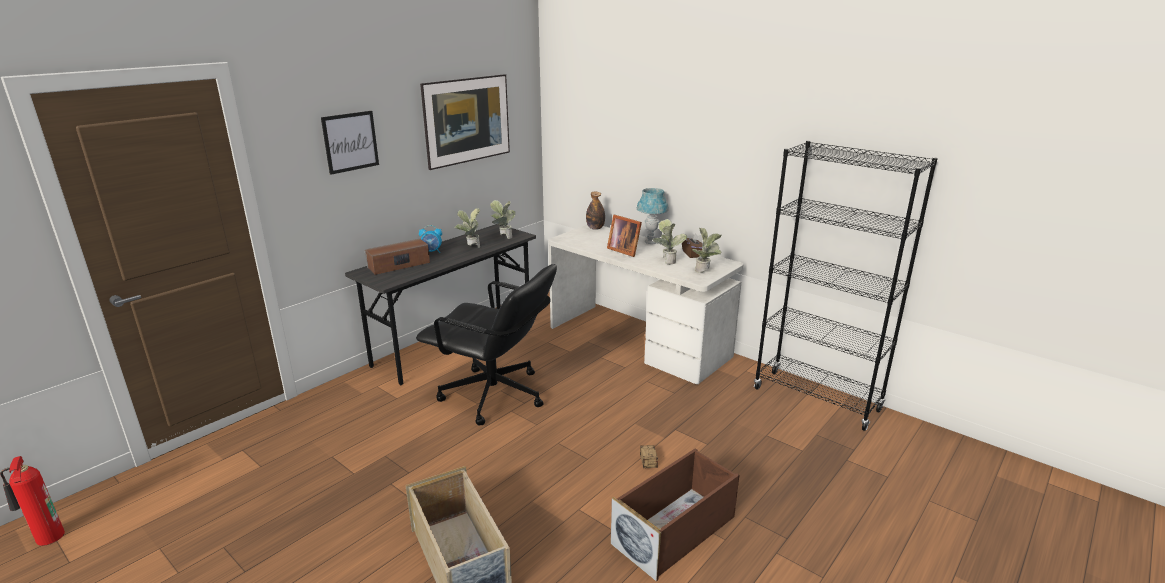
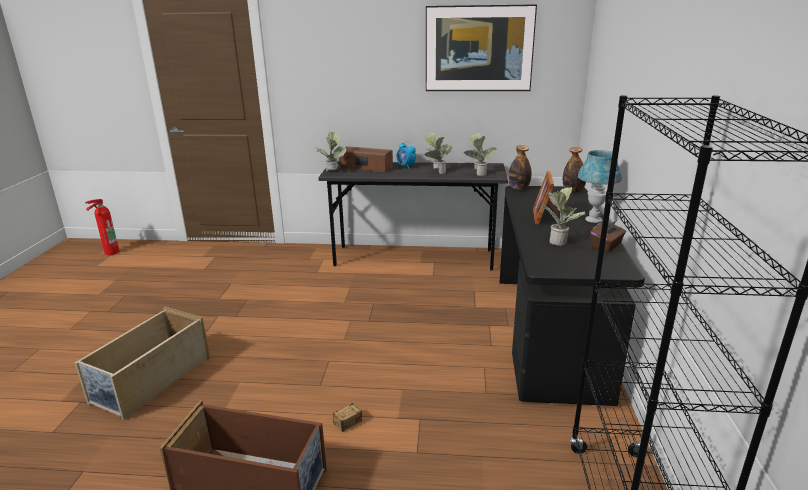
camera: 55 degrees right, 0 degrees up
(350, 142) = (348, 51): picture -> none
(494, 396) = (362, 304): black office chair -> none
(561, 238) = (518, 188): none -> bottle
(638, 341) = (550, 333): white desk -> black desk
(705, 271) = (569, 265): potted plant -> potted plant (332, 172)

